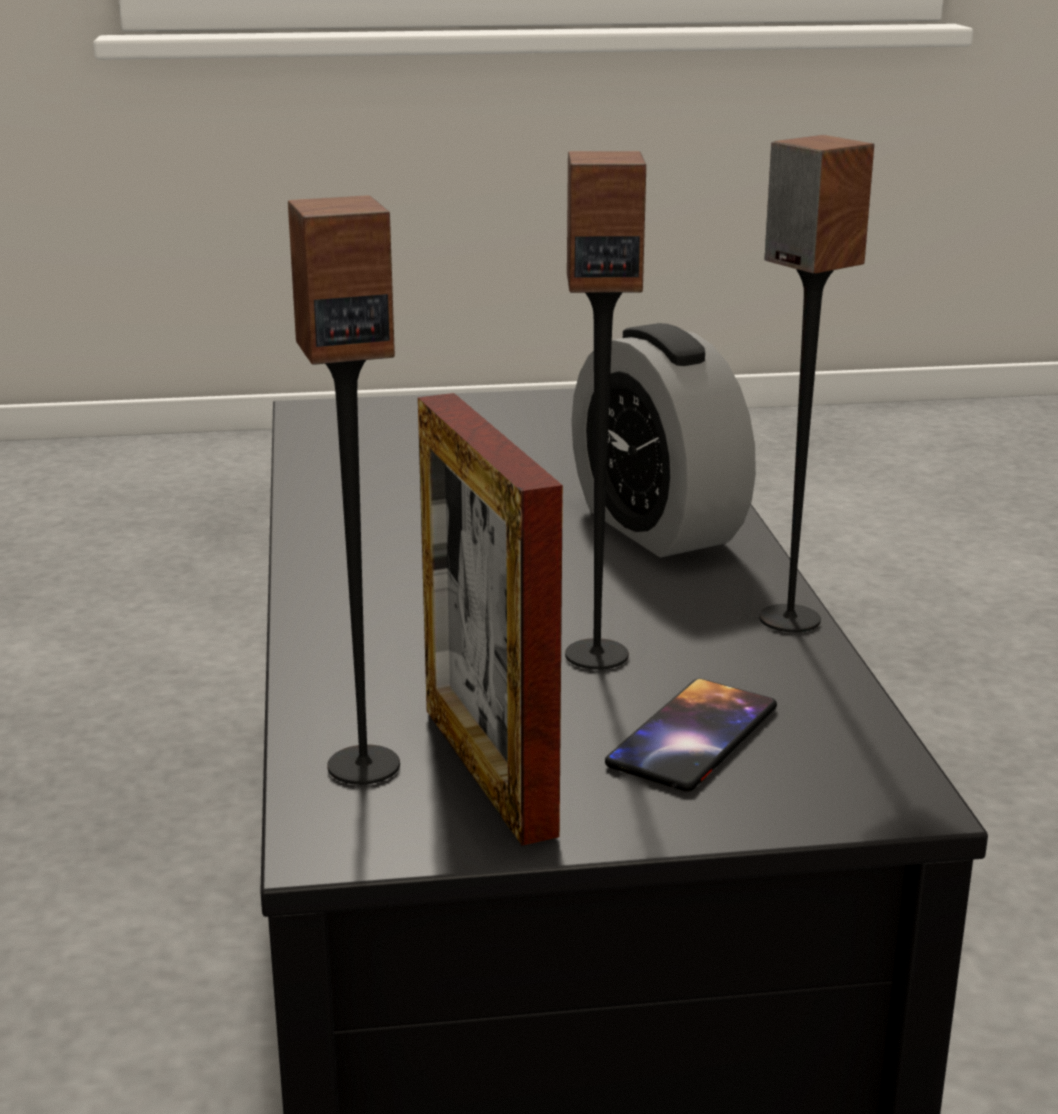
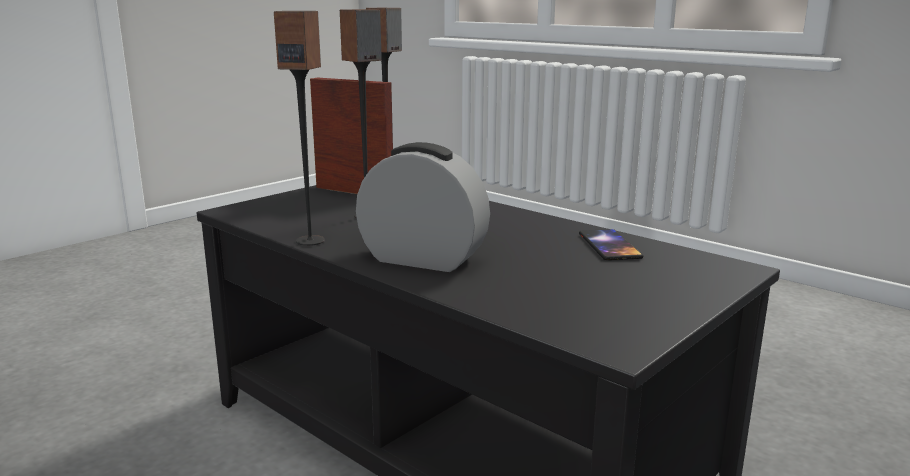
camera: 140 degrees right, 5 degrees down
(692, 735) = (306, 208): phone -> phone (609, 245)

